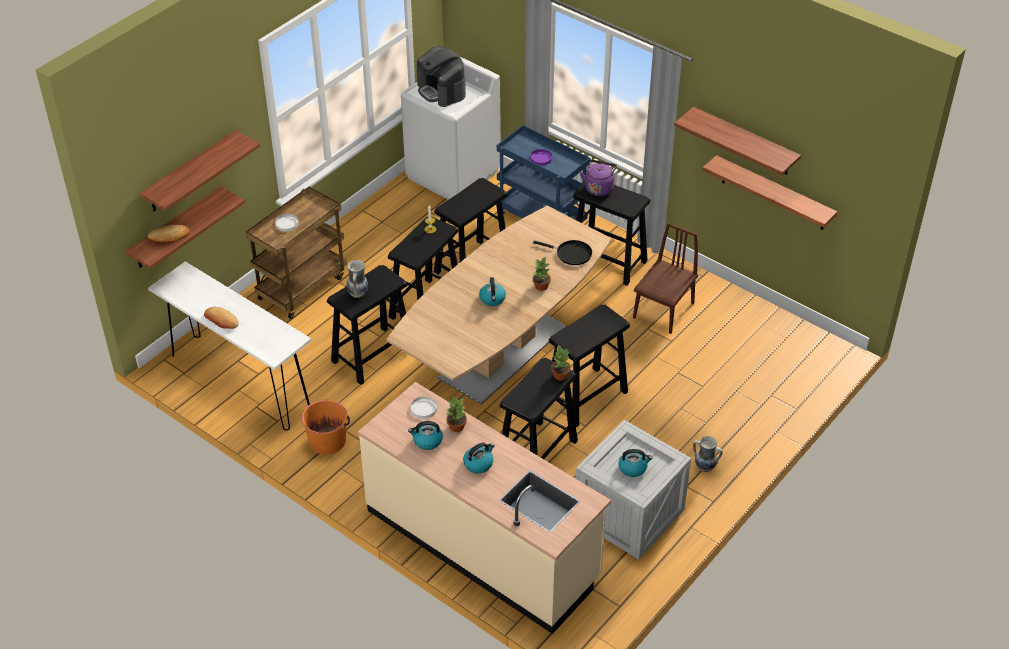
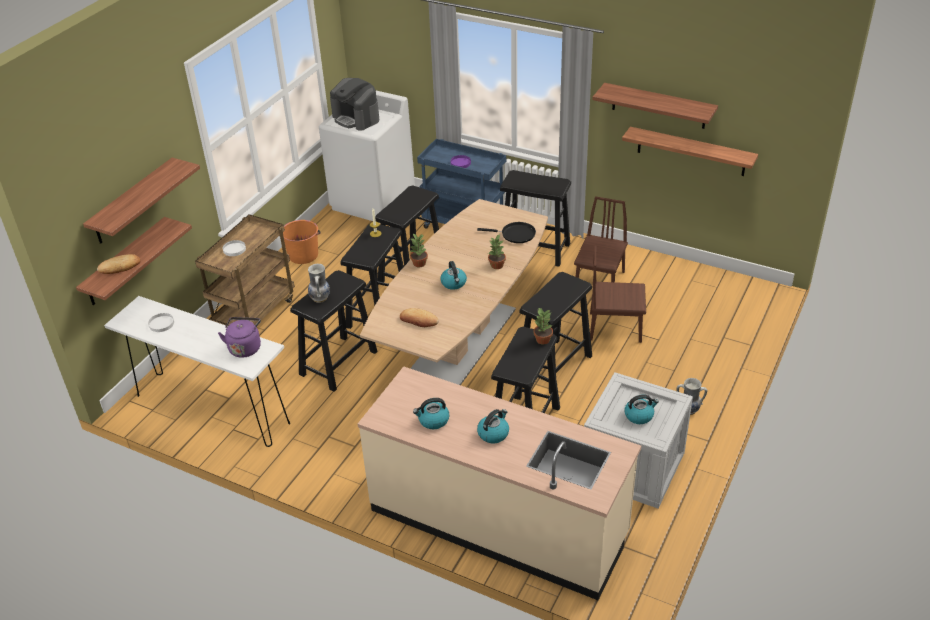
camera: 10 degrees left, 5 degrees down
(221, 320) = (187, 343): bread -> bread (419, 320)
(327, 441) = (313, 449): orange bucket -> orange bucket (303, 255)
(423, 408) = (419, 390): white plate -> white plate (161, 323)
(456, 427) = (459, 402): potted plant -> potted plant (419, 263)
(599, 188) = (522, 178): purple kettle -> purple kettle (245, 347)
(662, 365) = (615, 327): none -> brown chair

